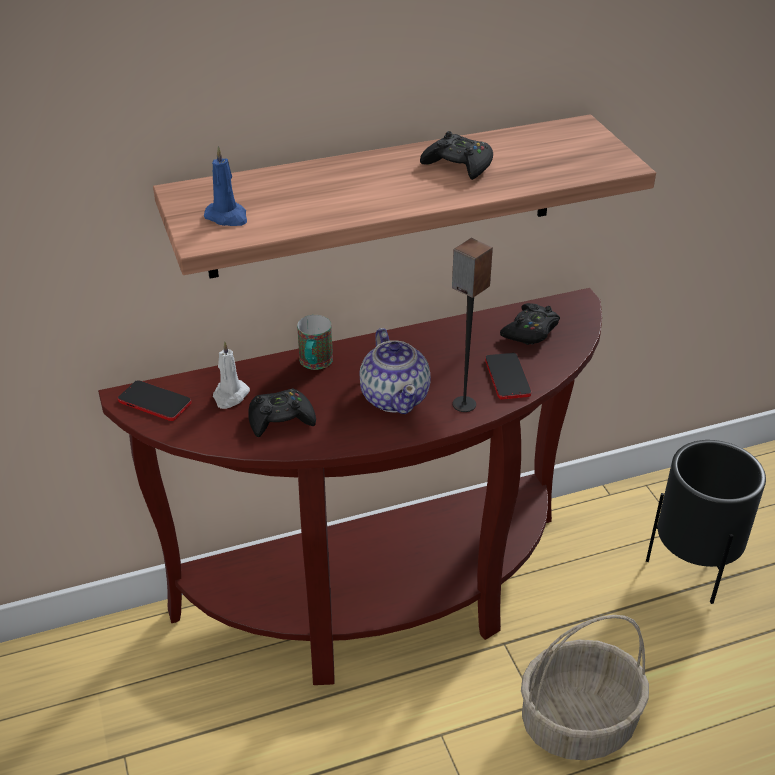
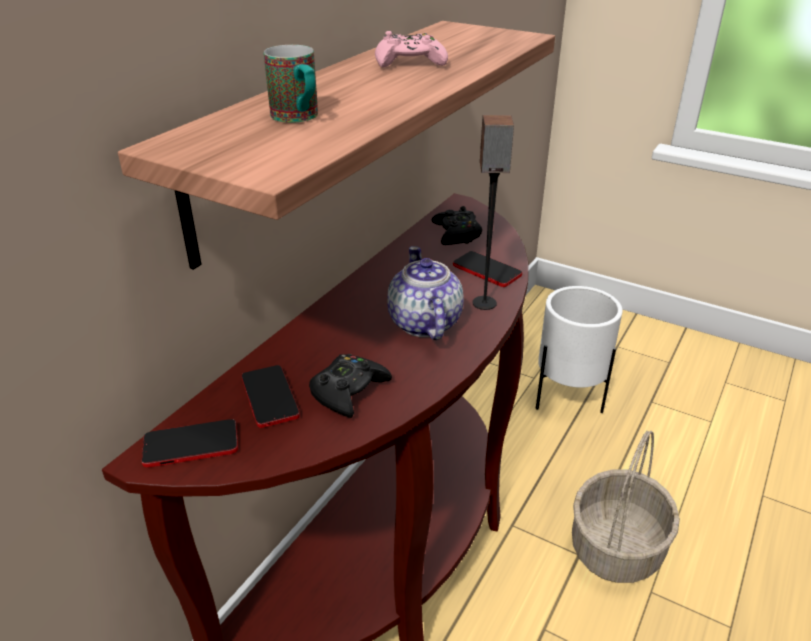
camera: 40 degrees left, 5 degrees down
(227, 217) = (263, 147): blue candle -> none
(230, 396) = (270, 397): white candle -> phone
(314, 364) = (317, 332): mug -> mug (299, 118)
(395, 397) = (424, 323): teapot -> teapot turned 135 degrees counterclockwise
(458, 165) = (410, 62): black game controller -> pink game controller
(692, 570) = (568, 399): black planter -> white planter

